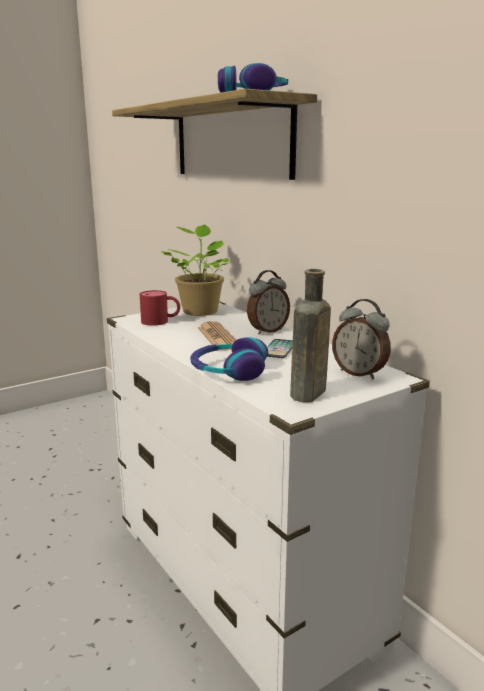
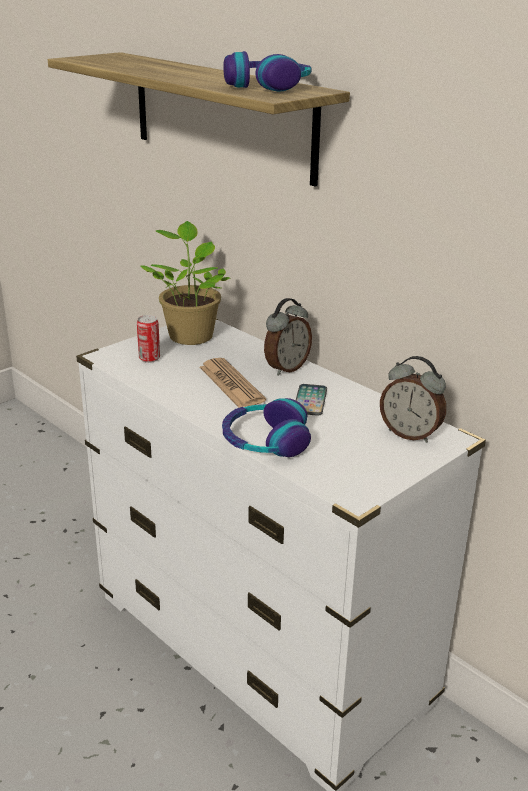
camera: 10 degrees left, 10 degrees up
(161, 321) = (149, 358): red mug -> can
(307, 394) = (363, 472): brown bottle -> none

